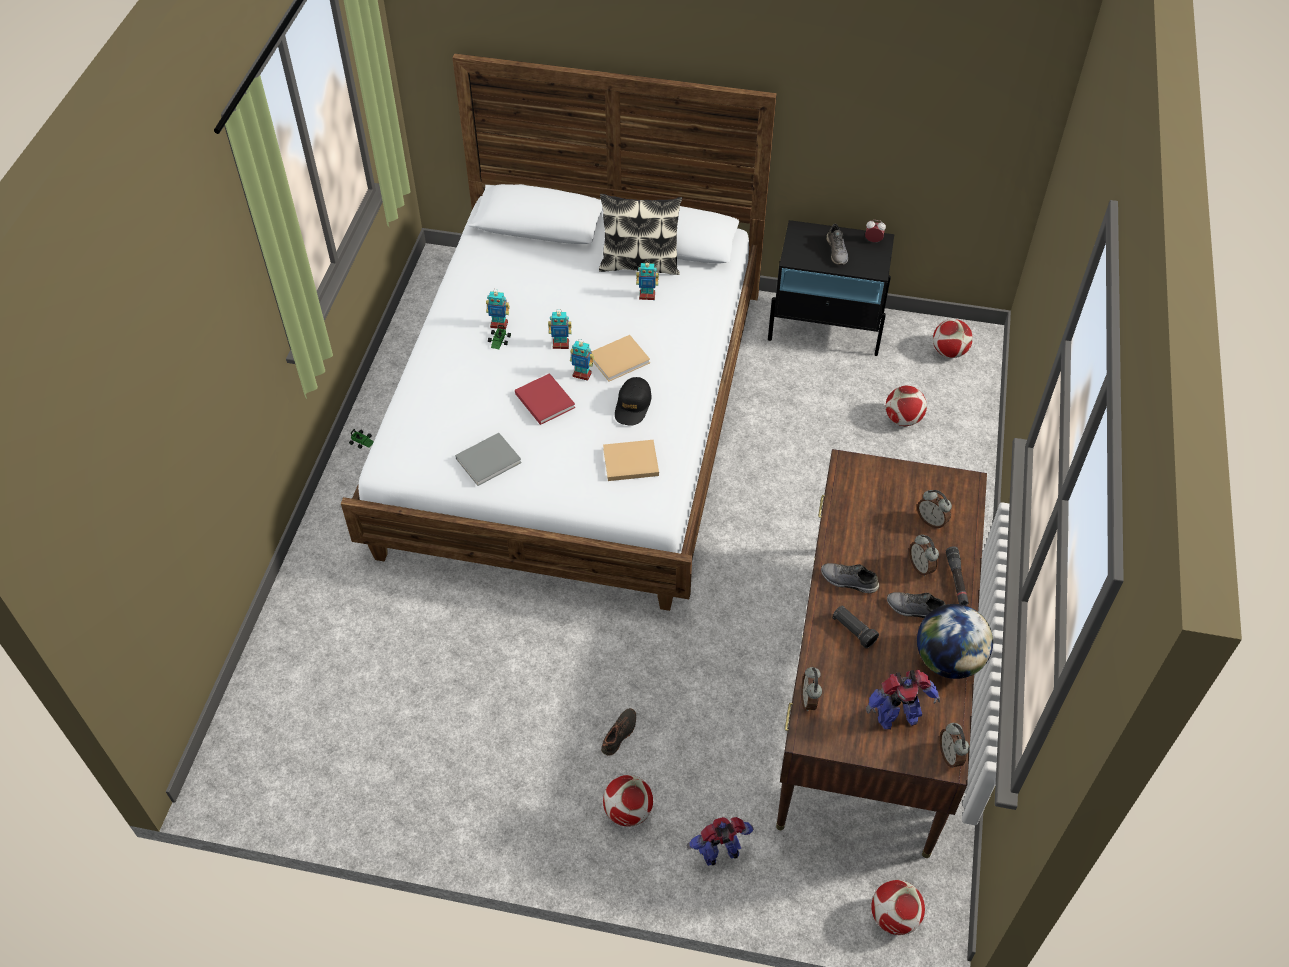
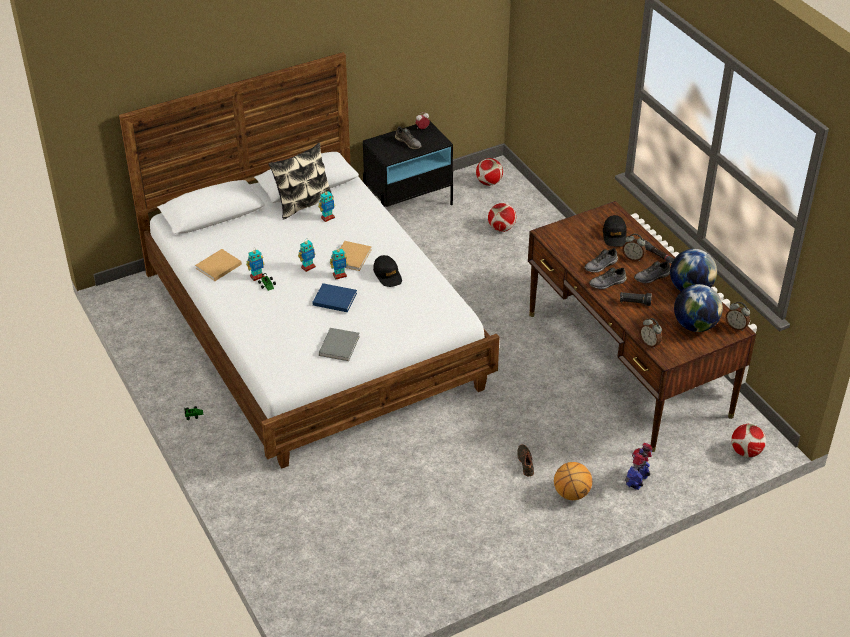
camera: 40 degrees left, 10 degrees down
(544, 399) = (333, 299): red book -> blue book
(628, 811) = (571, 493): football -> basketball
(629, 462) = (419, 302): beige book -> beige book (217, 267)
(867, 552) = (601, 266): none -> grey shoe
(896, 716) = (695, 325): toy robot -> globe
(931, 521) = (614, 235): alarm clock -> black cap

